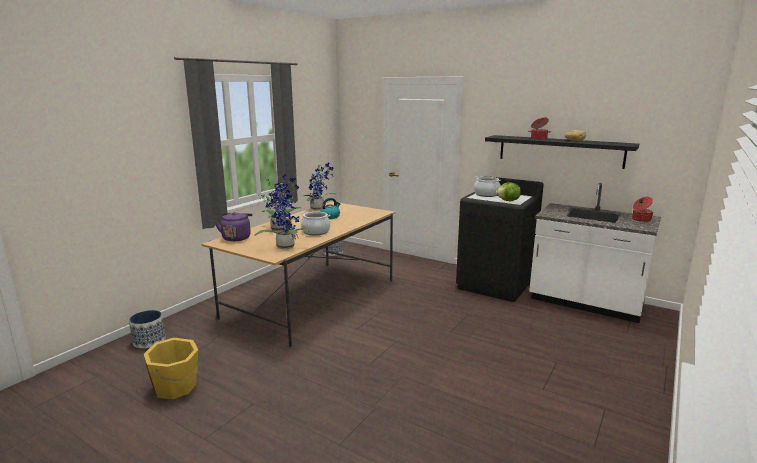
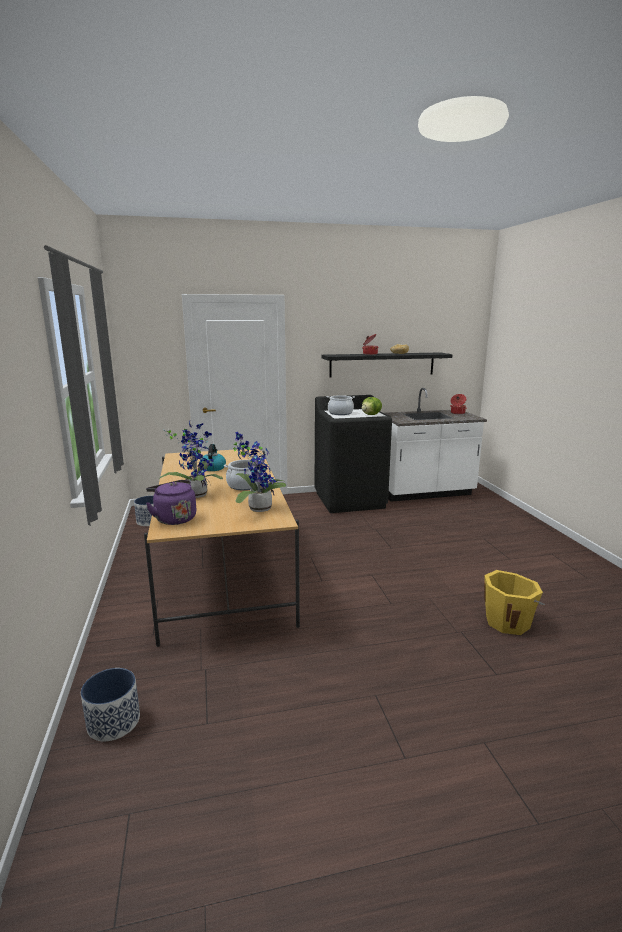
camera: 45 degrees left, 0 degrees up
(176, 387) = (270, 740): yellow bucket -> yellow bucket (508, 621)
(319, 209) = (176, 463): potted plant -> none

